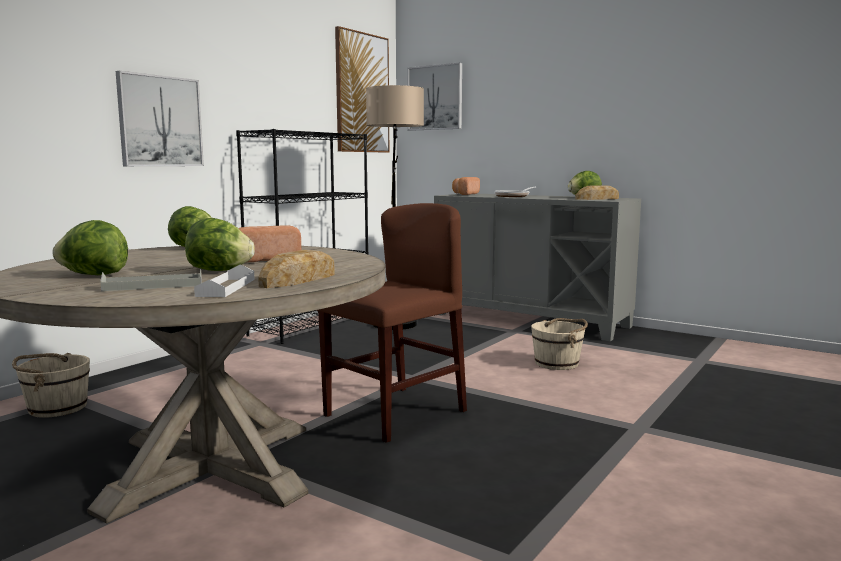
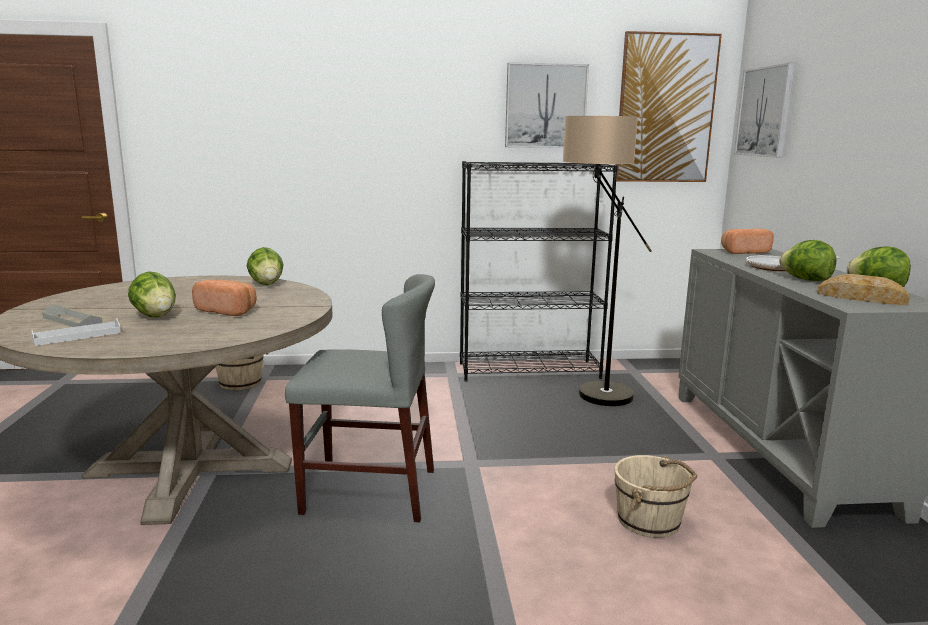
camera: 50 degrees right, 5 degrees up
(94, 275) = (108, 300): lettuce -> lettuce (805, 280)
(160, 121) = (380, 155): picture -> picture (545, 106)
(298, 280) = (129, 342): bread -> none
(395, 413) = (369, 491): brown chair -> grey chair

